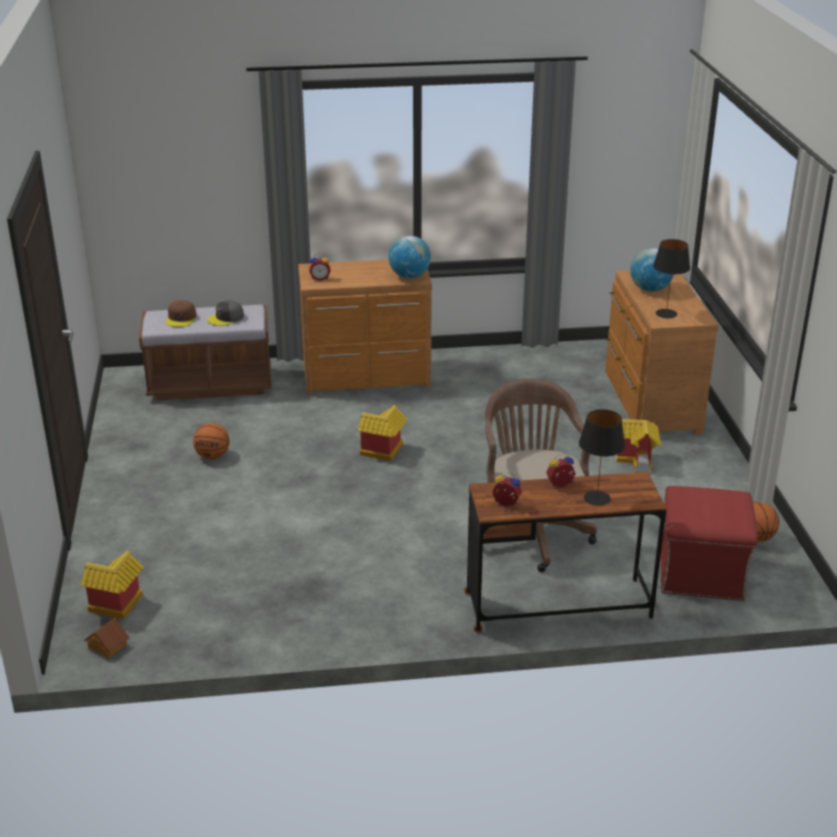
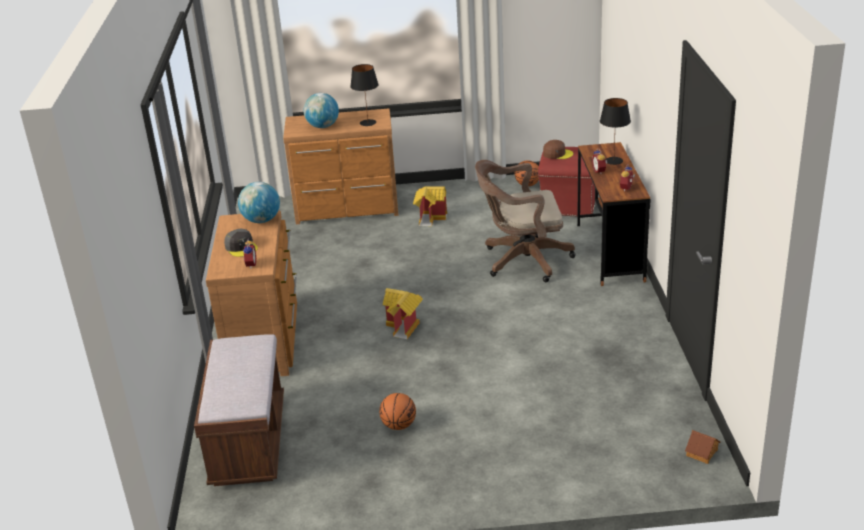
camera: 85 degrees left, 0 degrees up
(116, 607) = (649, 456): toy house -> none
(181, 318) = (236, 387): brown cap -> brown cap (557, 154)
(226, 318) = (245, 357): grey cap -> grey cap (241, 247)

